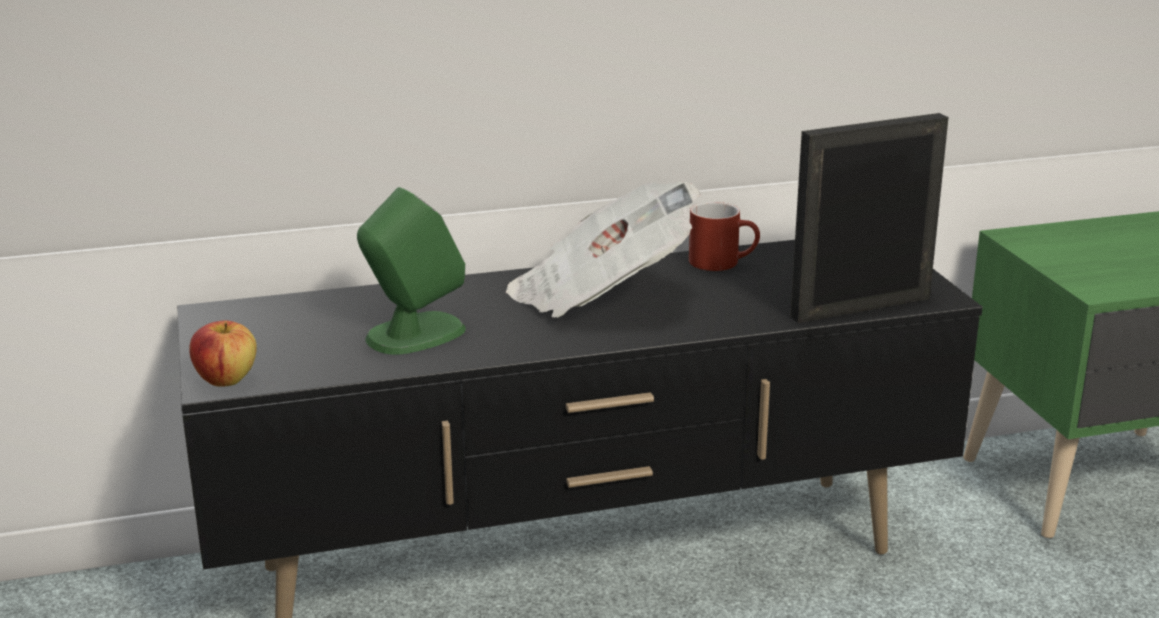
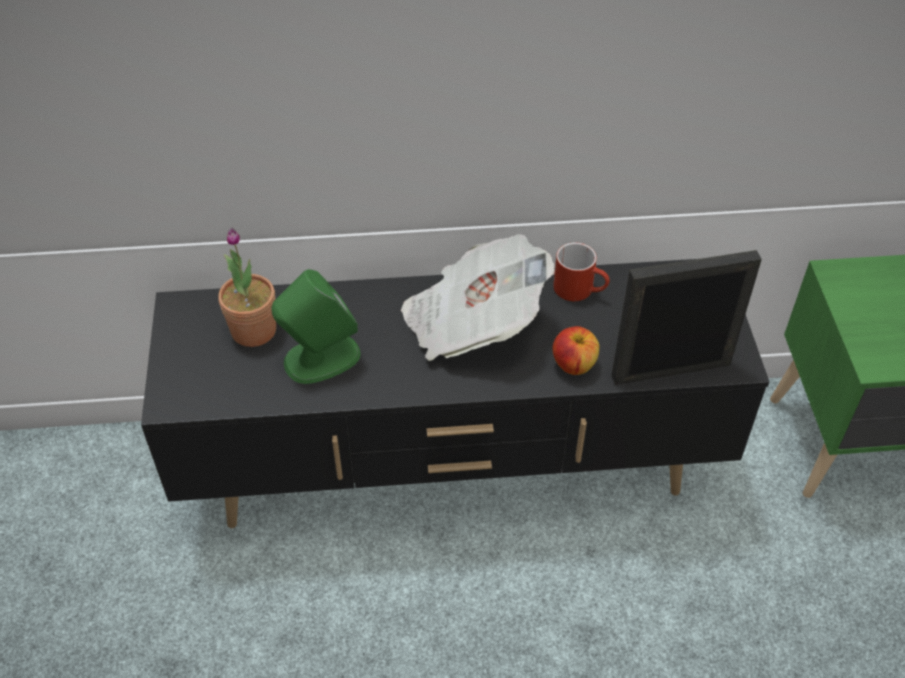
camera: 10 degrees right, 25 degrees up
(226, 380) = (176, 399): apple -> apple (573, 365)
(318, 321) = (253, 330): none -> potted plant

